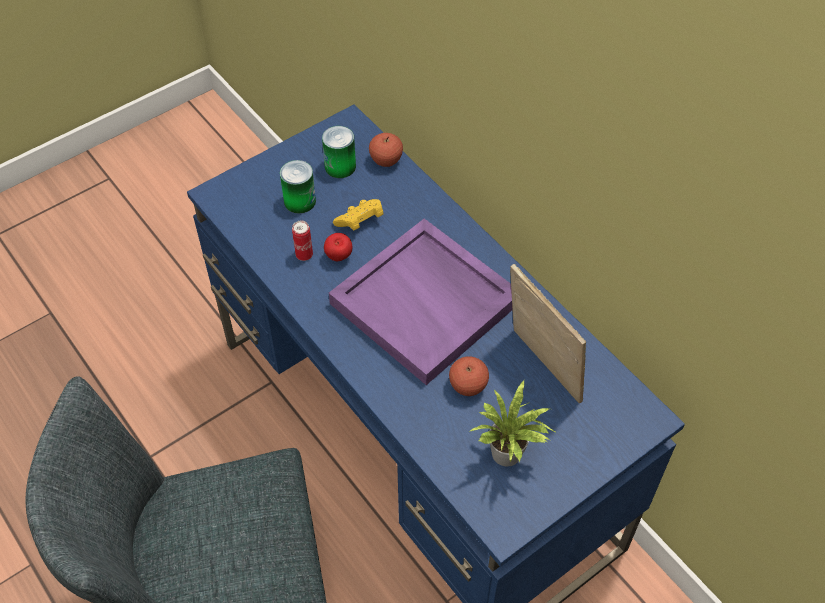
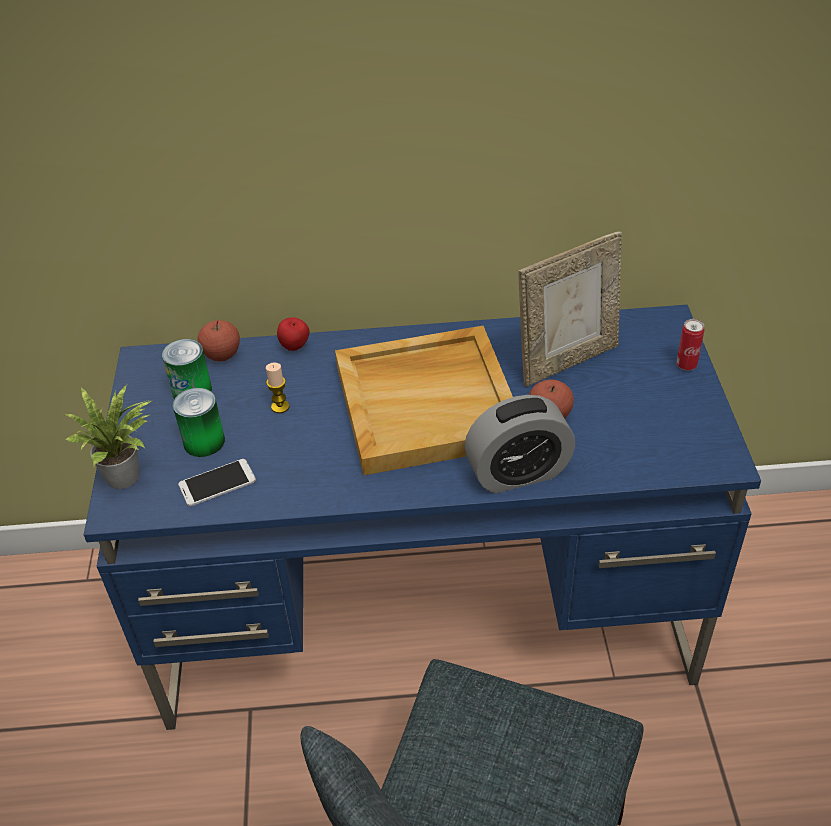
camera: 55 degrees left, 10 degrees down
(269, 230) = (217, 483): none -> phone
(304, 255) = (280, 468): can -> can (686, 365)
(339, 257) = (310, 442): apple -> apple (295, 347)
(360, 221) = (280, 407): yellow game controller -> candle
(394, 394) = (518, 473): none -> alarm clock
(427, 303) = (428, 403): purple tray -> beige tray
(509, 456) = (648, 423): potted plant -> potted plant (127, 476)
(541, 368) = (567, 360): picture frame -> picture frame turned 150 degrees clockwise

